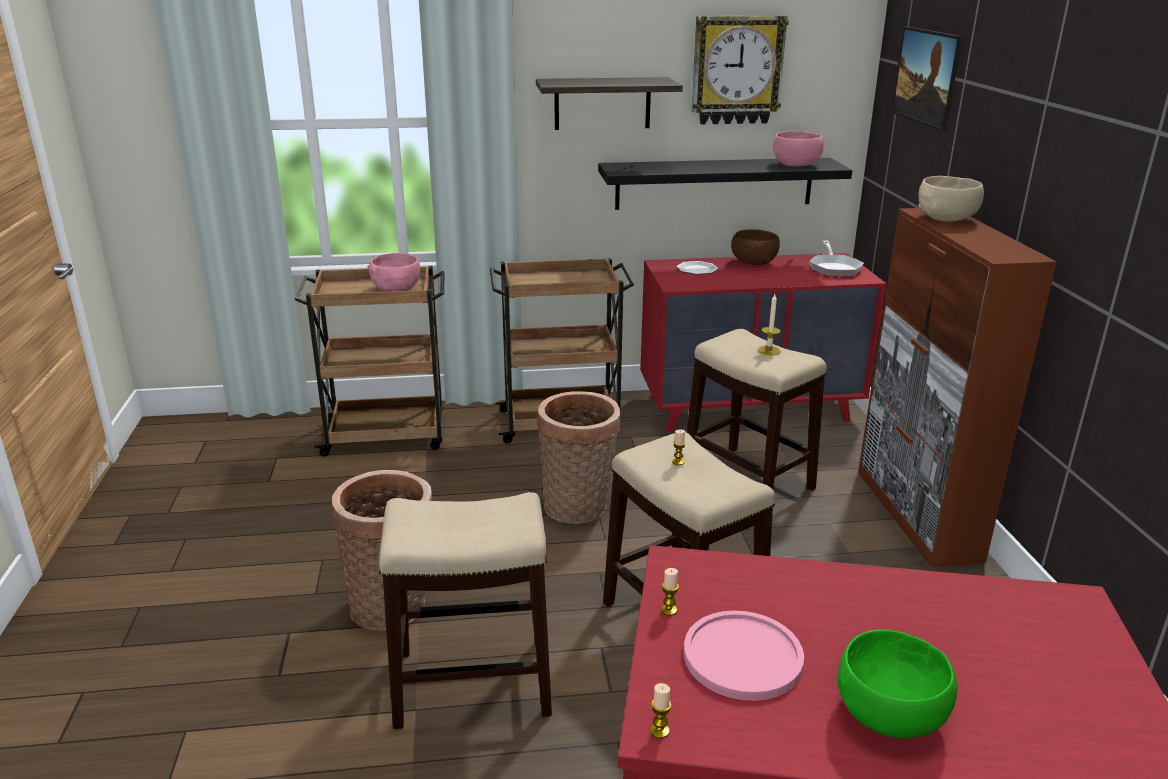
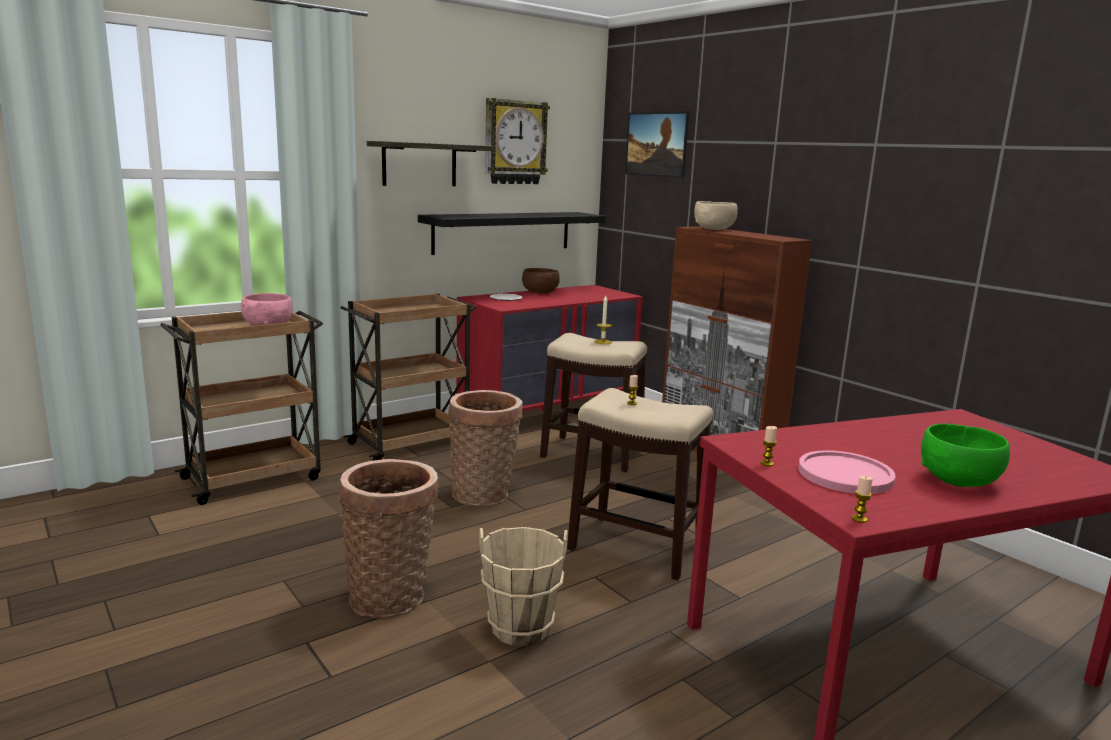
camera: 30 degrees left, 10 degrees down
(474, 683) = (520, 627): stool -> beige bucket
(796, 165) = (565, 214): pink bowl -> none
(834, 268) = (599, 292): frying pan -> none

